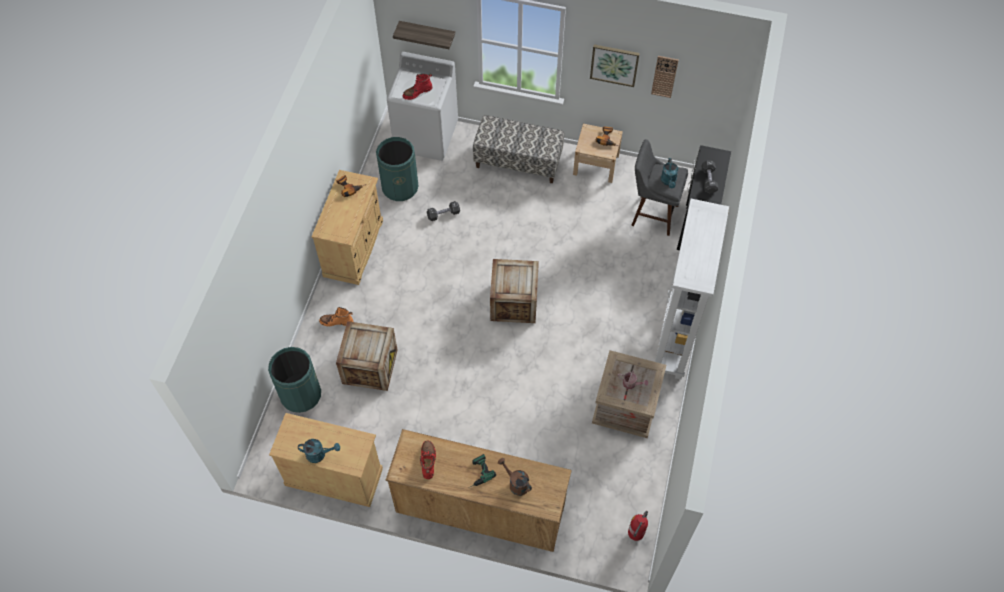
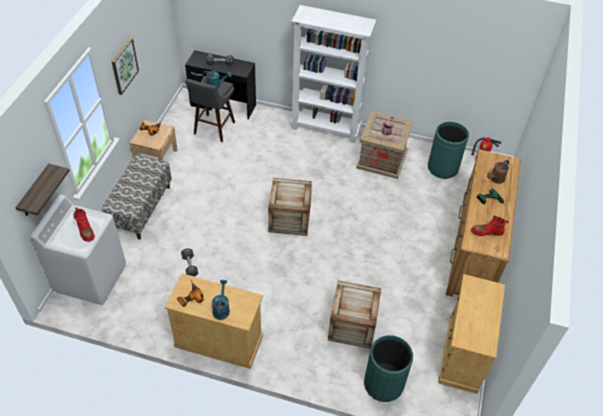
camera: 90 degrees left, 10 degrees down
(319, 454) = (489, 315): turquoise watering can -> turquoise watering can (221, 308)
(336, 321) = (303, 354): orange boot -> none
(400, 187) = (150, 301): green trash can -> green trash can (442, 168)
(664, 76) = (143, 42): wall clock -> none

